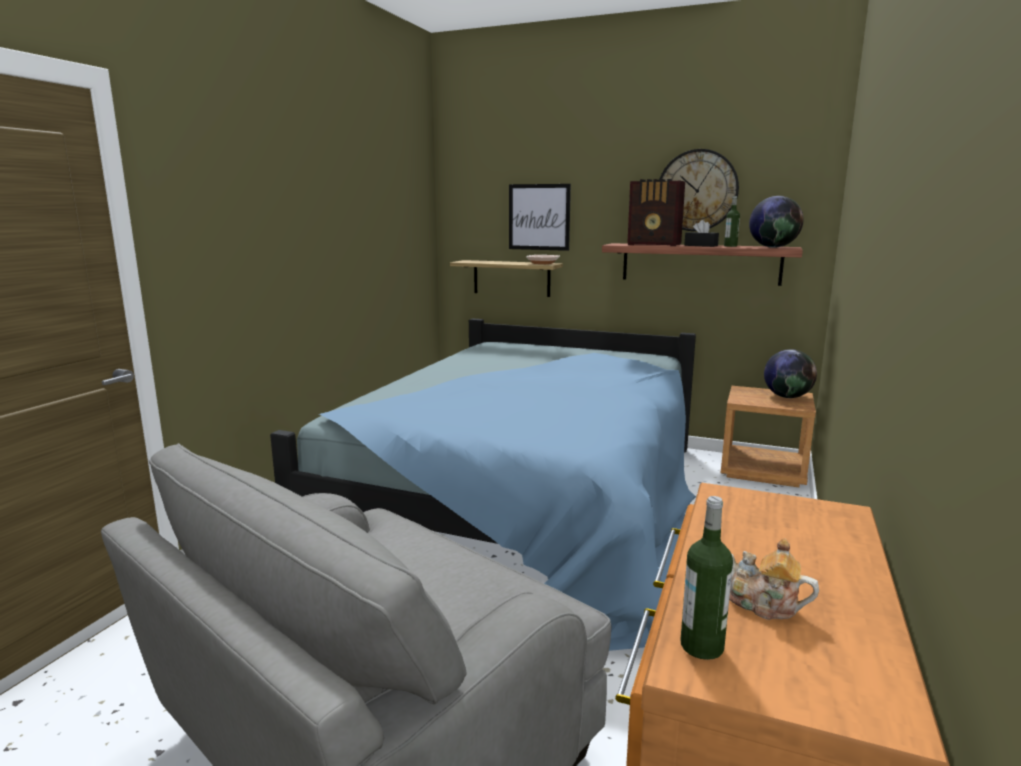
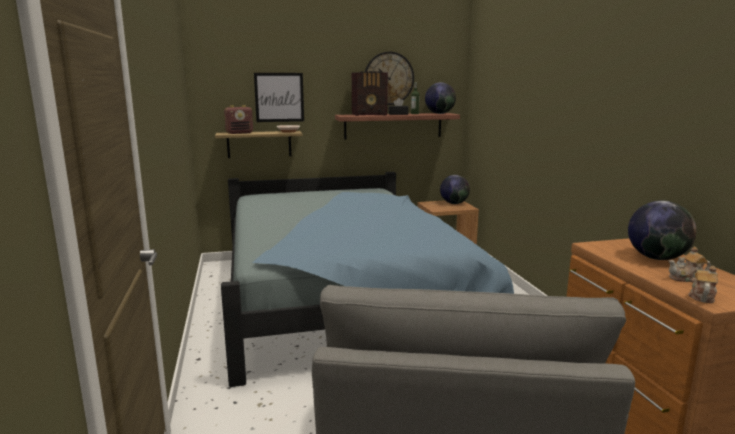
camera: 35 degrees left, 0 degrees up
(483, 262) = (239, 133): none -> radio
(701, 646) = (701, 297): bottle -> teapot
(800, 550) = (656, 258): none -> globe

